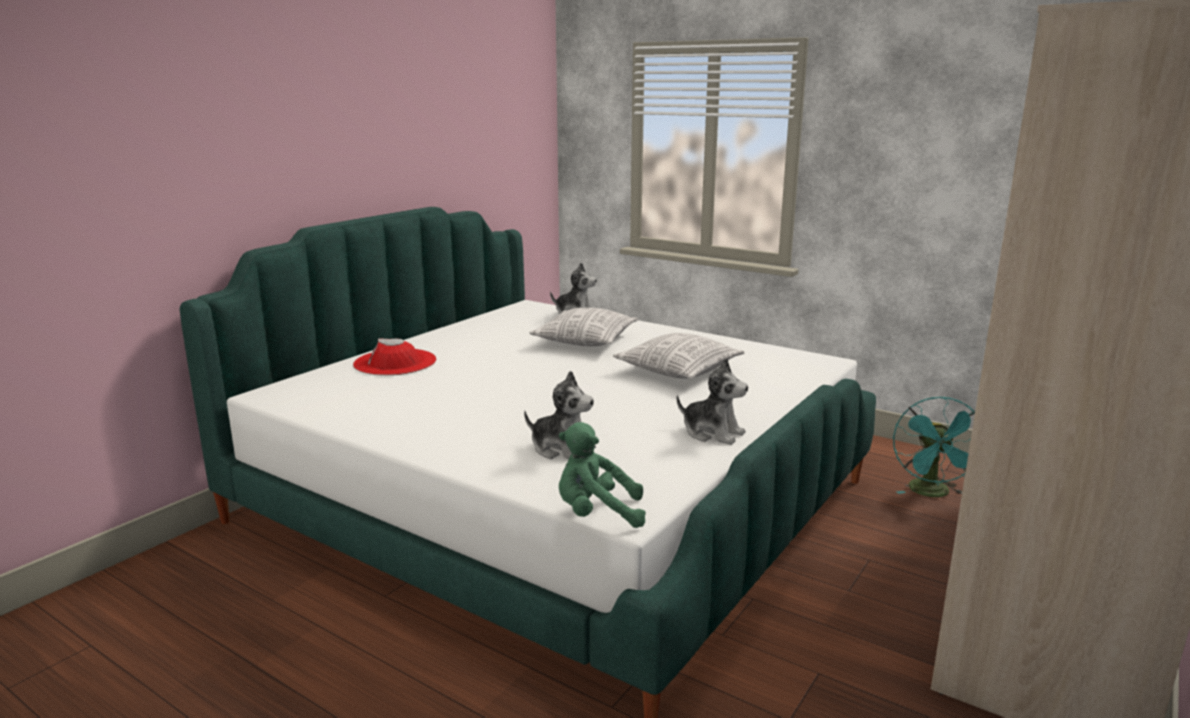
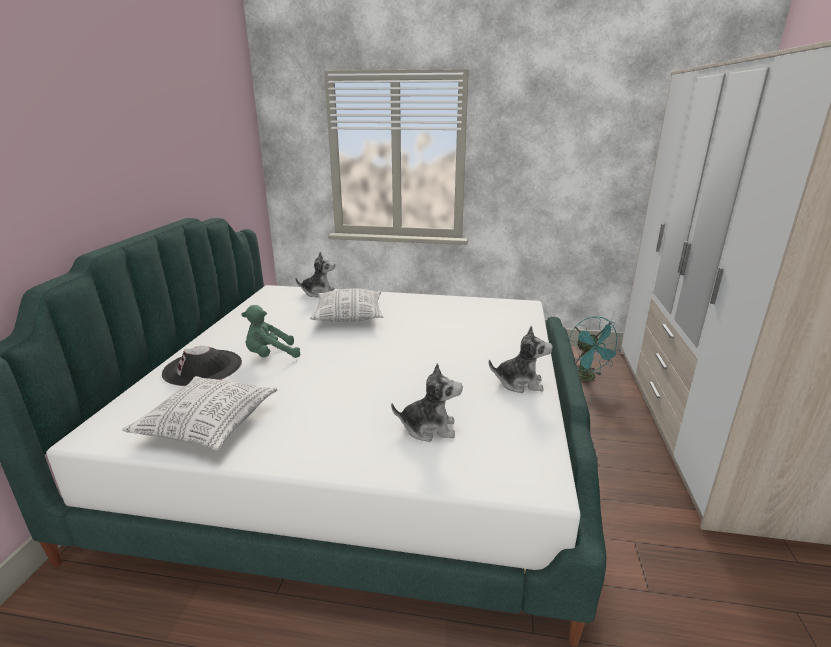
camera: 25 degrees left, 5 degrees up
(395, 362) = (203, 368): red hat -> black hat
(596, 514) = (520, 492): green plush toy -> green plush toy (270, 356)
(678, 371) = (441, 331): pillow -> pillow (208, 424)

